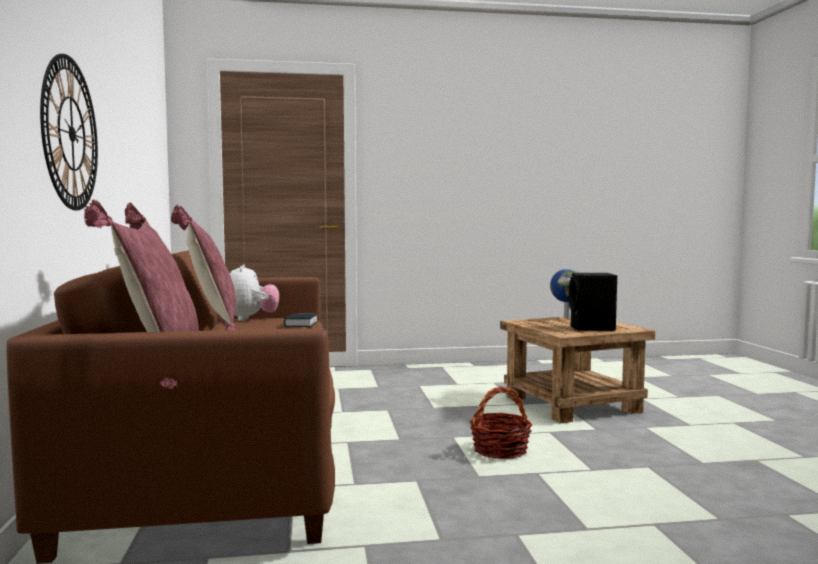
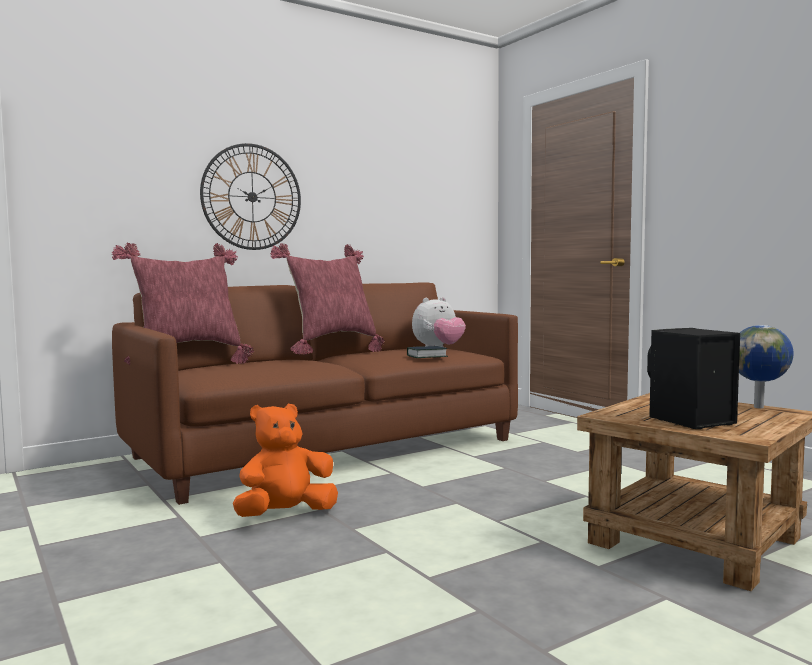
camera: 65 degrees right, 0 degrees up
(416, 495) = (285, 514): none -> orange plush toy
(500, 450) = (440, 527): basket -> none

